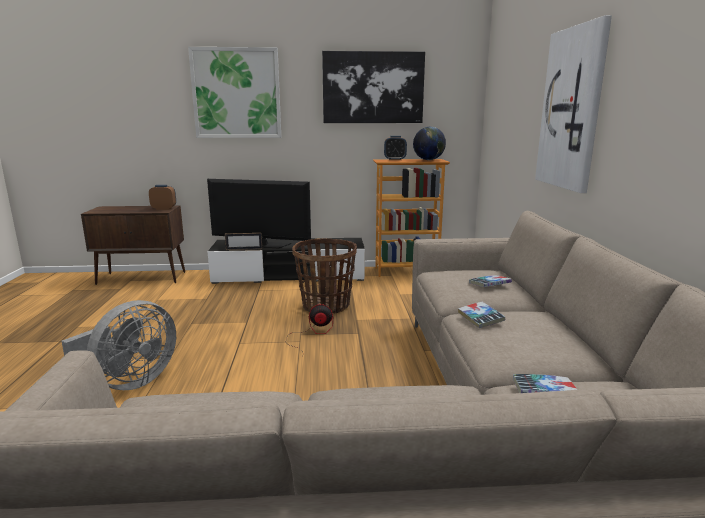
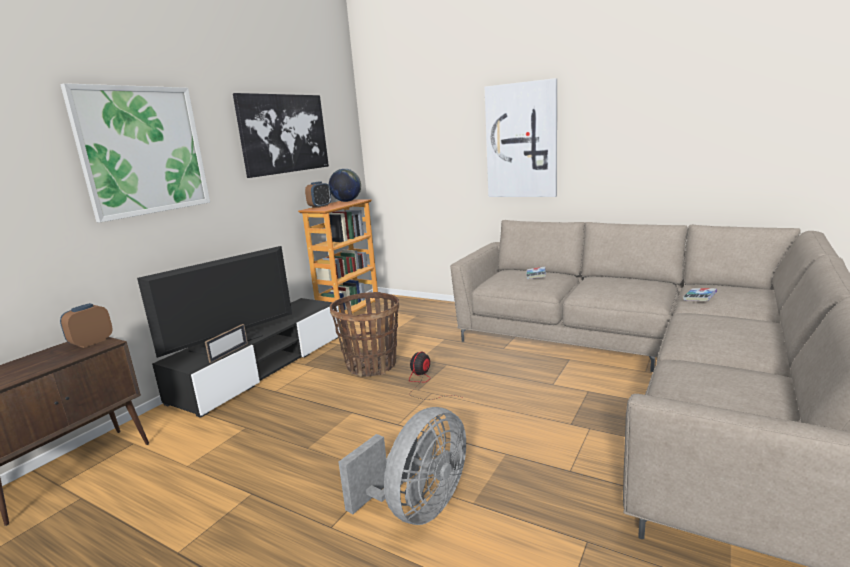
camera: 55 degrees left, 0 degrees up
(130, 382) = (417, 508): grey fan -> grey fan turned 60 degrees clockwise
(480, 318) = (593, 289): book -> none

